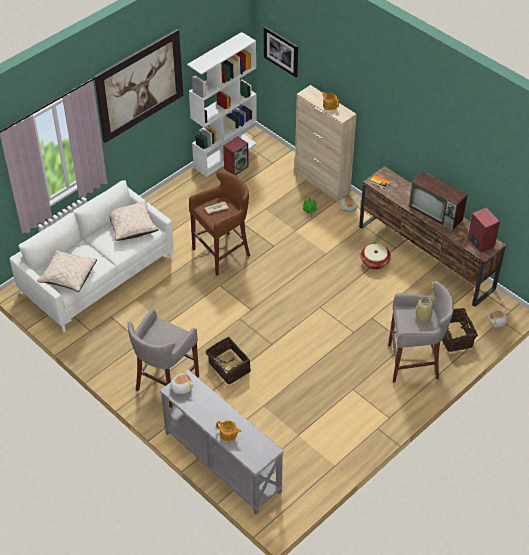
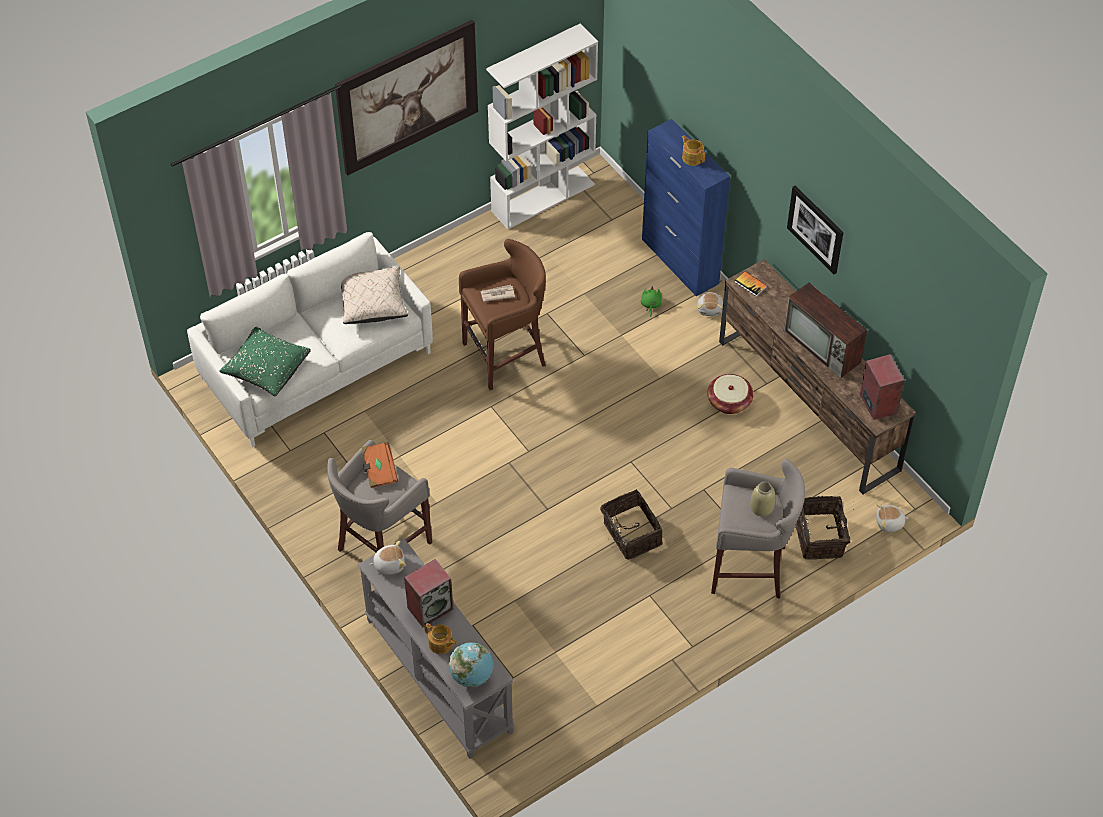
camera: 10 degrees right, 5 degrees up
(68, 276) = (266, 369): beige pillow -> green pillow
(161, 328) = (379, 470): none -> orange book
(228, 368) = (476, 536): basket -> basket (630, 534)
(236, 167) = (555, 219): speaker -> speaker (430, 607)
(255, 452) = (471, 675): none -> globe
(281, 51) = (636, 60): picture -> picture (816, 229)
(322, 182) = (680, 262): beige cabinet -> blue cabinet

